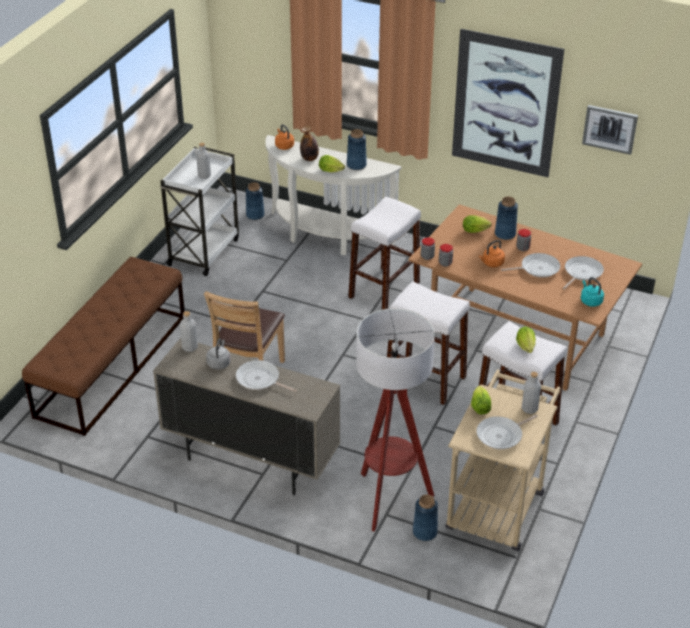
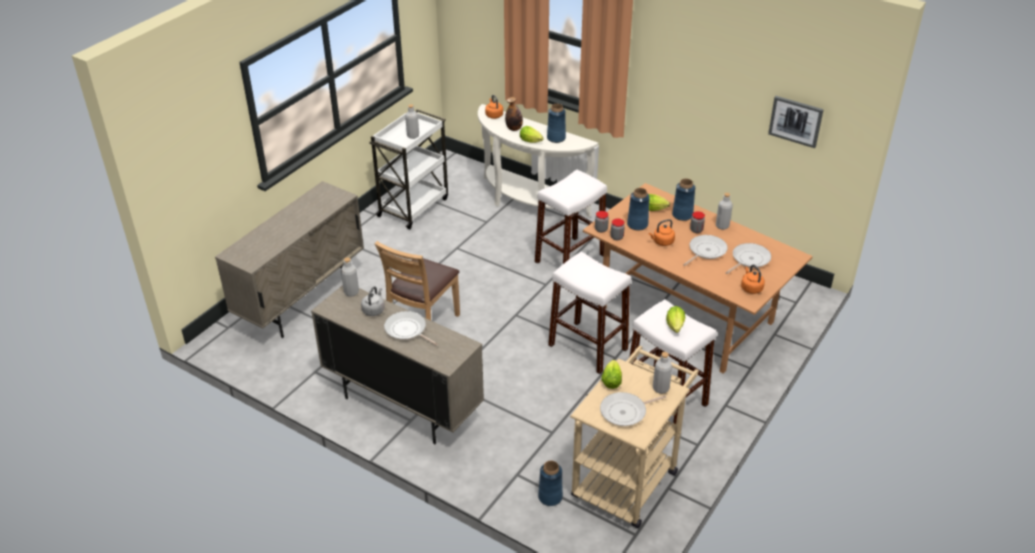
camera: 10 degrees right, 0 degrees up
(112, 365) = (302, 302): brown bench -> beige cabinet
(255, 215) = (468, 178): blue vase -> blue vase (637, 224)
(389, 499) = (524, 460): floor lamp -> none
(505, 104) = (698, 89): picture -> none
(537, 268) = (705, 251): frying pan -> frying pan turned 45 degrees counterclockwise
(547, 241) = (722, 226): none -> grey bottle
(590, 301) = (751, 288): turquoise kettle -> orange kettle

